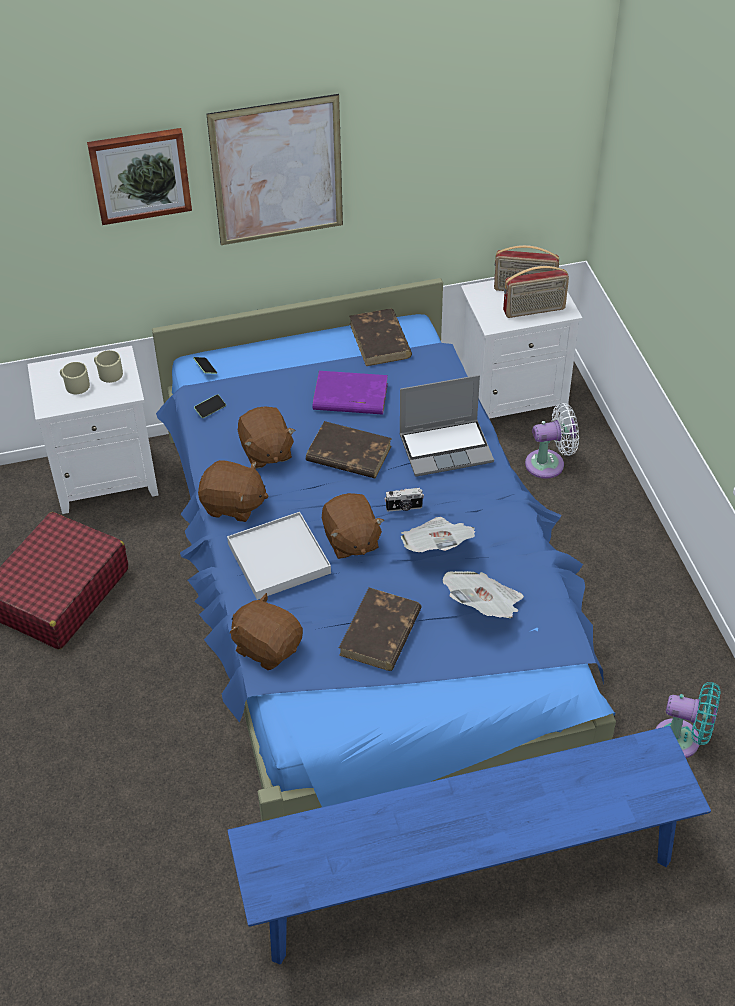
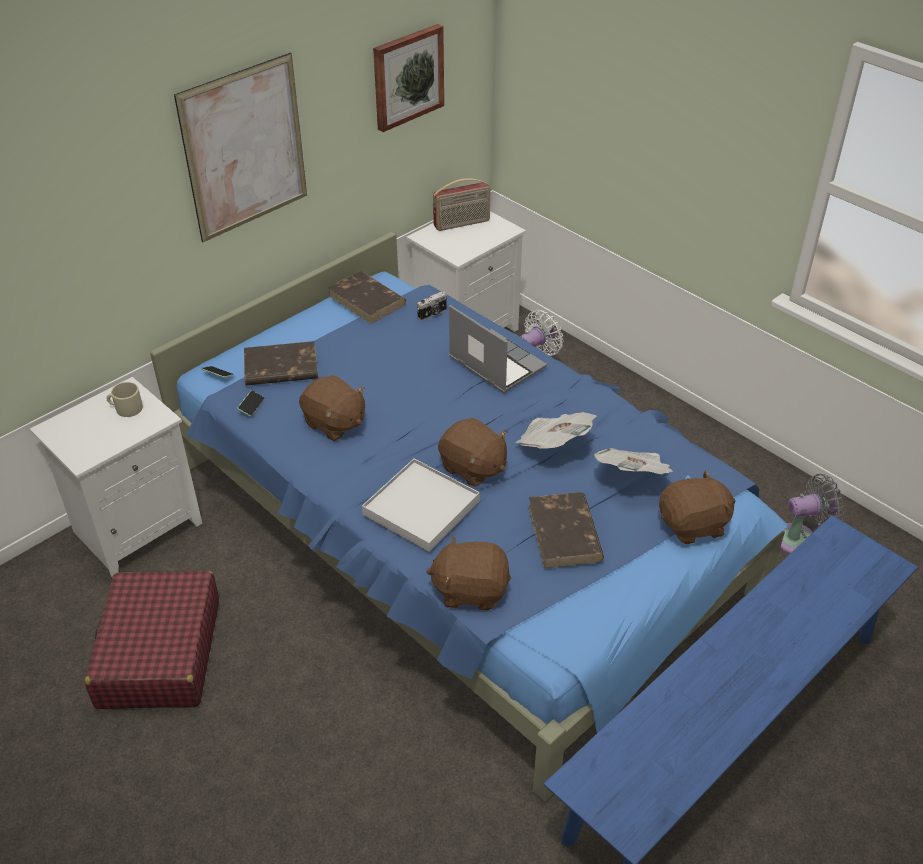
camera: 30 degrees left, 5 degrees down
(74, 385) = (97, 430): beige mug -> none
(140, 174) = (117, 178): picture -> picture (407, 76)
(233, 505) = (339, 479): brown plush toy -> brown plush toy (693, 525)
(348, 454) = (413, 398): brown book -> brown book (280, 368)
(349, 397) = (376, 353): purple book -> none
(404, 508) = (499, 423): camera -> camera (432, 314)
(446, 448) = (495, 363): laptop -> laptop turned 90 degrees counterclockwise
(534, 311) = (483, 236): radio -> none
(682, 740) = (800, 539): turquoise fan -> grey fan

